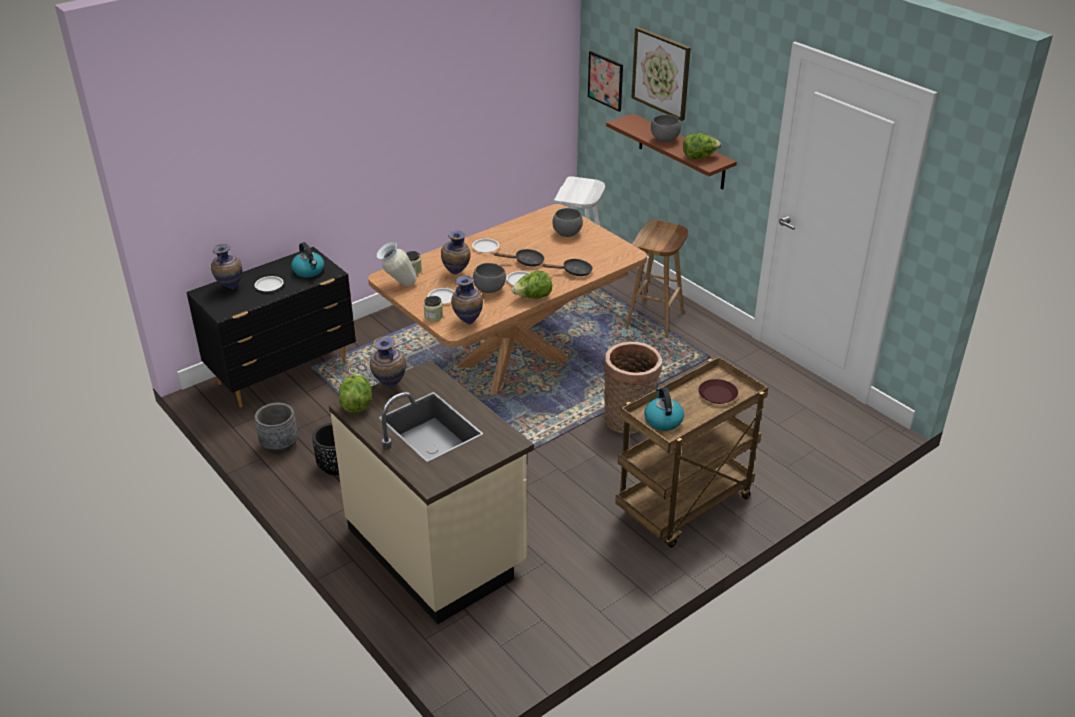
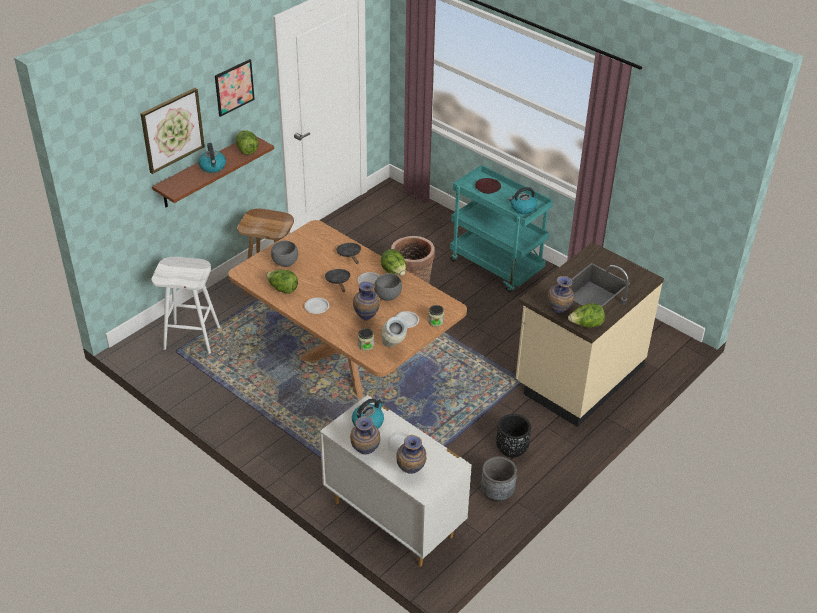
camera: 100 degrees left, 5 degrees up
(284, 373) = (393, 518): black dresser -> white dresser
(468, 322) = (438, 302): vase -> vase (365, 453)
(522, 230) = (282, 289): none -> lettuce
(605, 81) = (115, 187): picture -> picture (234, 87)
(665, 140) = (213, 167): grey bowl -> kettle
(684, 507) = (497, 267): brown cart -> turquoise cart

